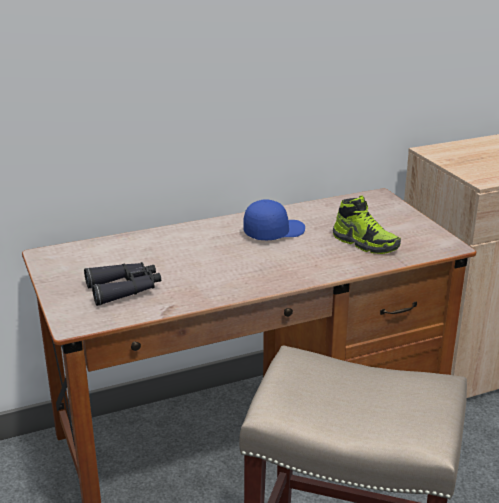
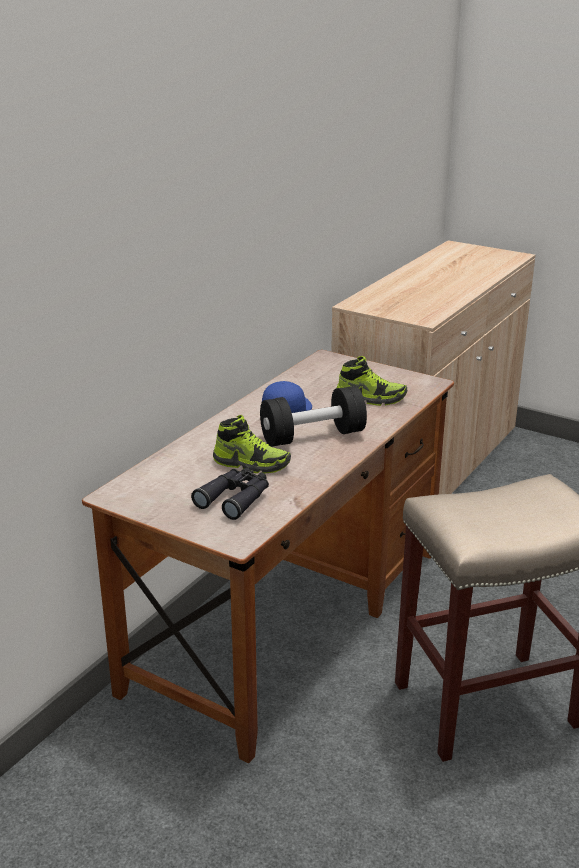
camera: 35 degrees left, 0 degrees up
(179, 266) = (251, 464): none -> shoe
(264, 259) = (312, 436): none -> black dumbbell

